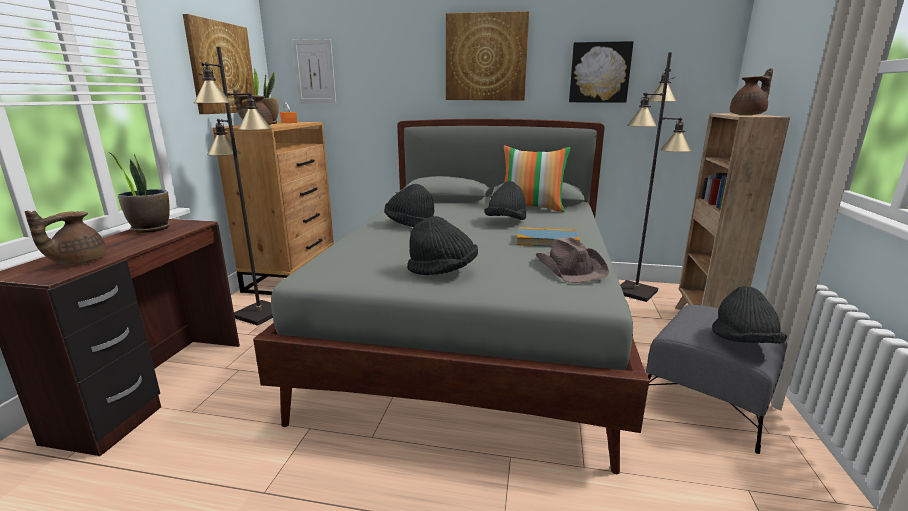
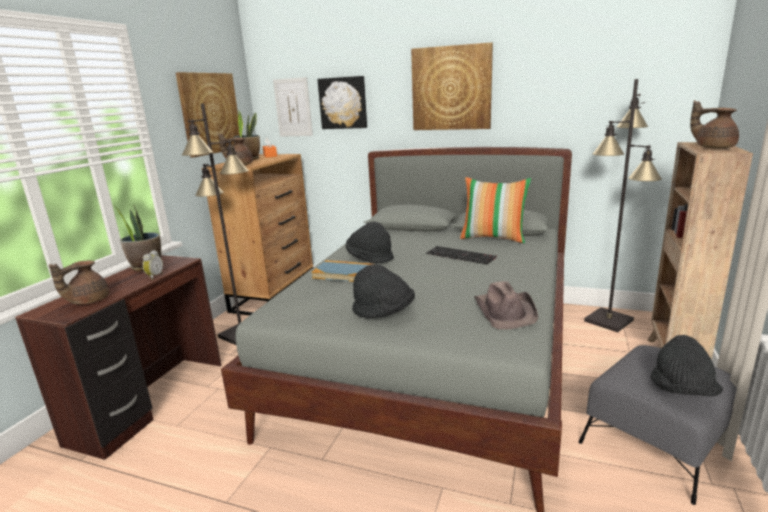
camera: 10 degrees right, 0 degrees up
(162, 238) = (154, 276): none -> alarm clock
(506, 222) = (461, 255): black hat -> keyboard
(547, 240) = (494, 278): book -> book (344, 274)
(599, 72) = (566, 99): picture -> picture (343, 103)
(748, 115) = (713, 147): brown teapot -> brown teapot turned 120 degrees counterclockwise

